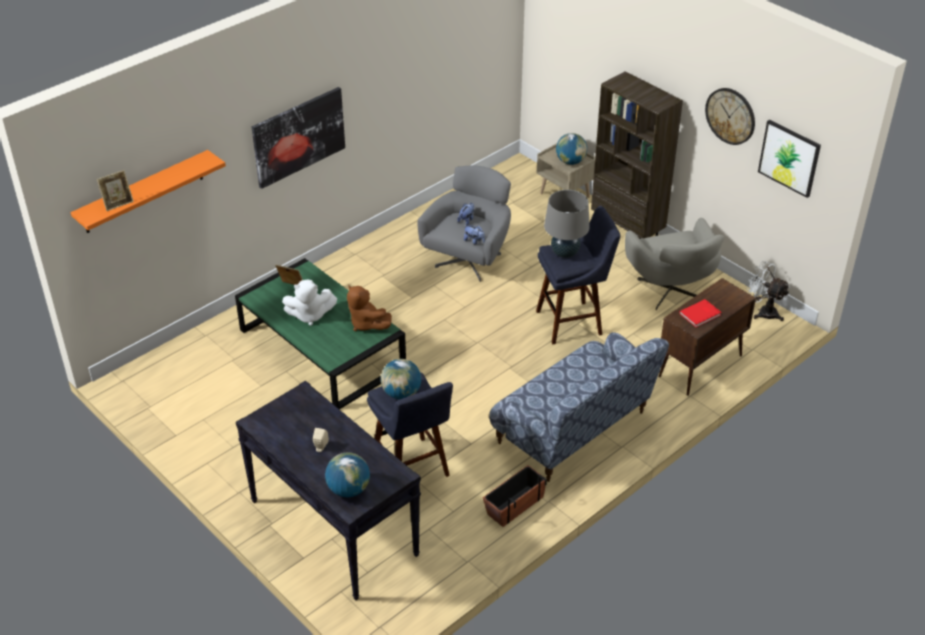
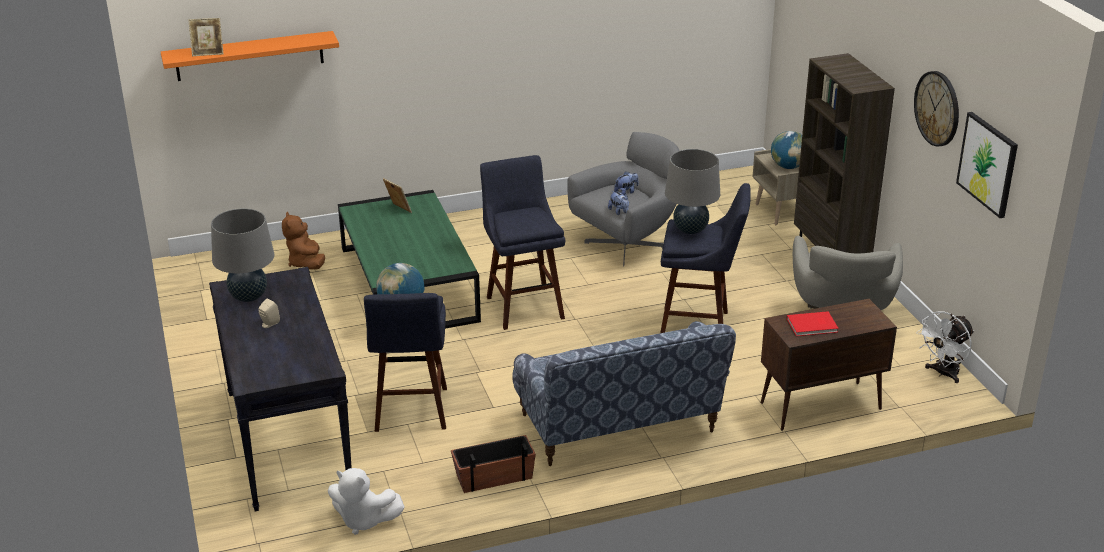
camera: 25 degrees right, 10 degrees down
(281, 425) = (248, 297): none -> grey table lamp
(298, 136) = (451, 50): picture -> none
(310, 315) = (395, 237): white plush toy -> white plush toy (363, 520)
(348, 489) = (262, 366): globe -> none
(366, 323) = (445, 257): brown plush toy -> brown plush toy (306, 263)
(428, 341) = (523, 305): none -> blue stool
(763, 312) = (943, 373): white fan -> white fan turned 105 degrees counterclockwise

